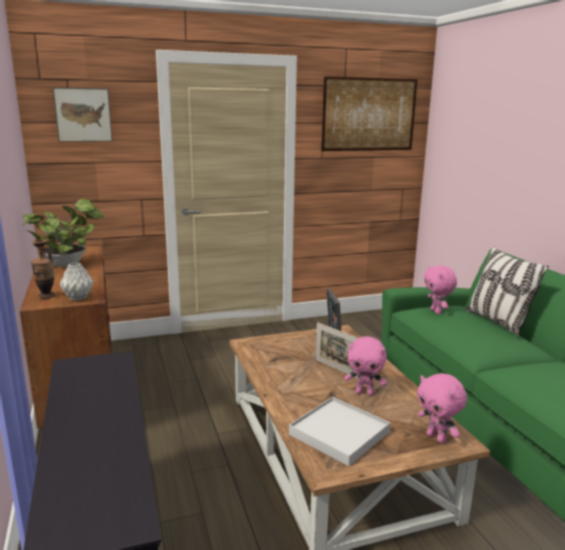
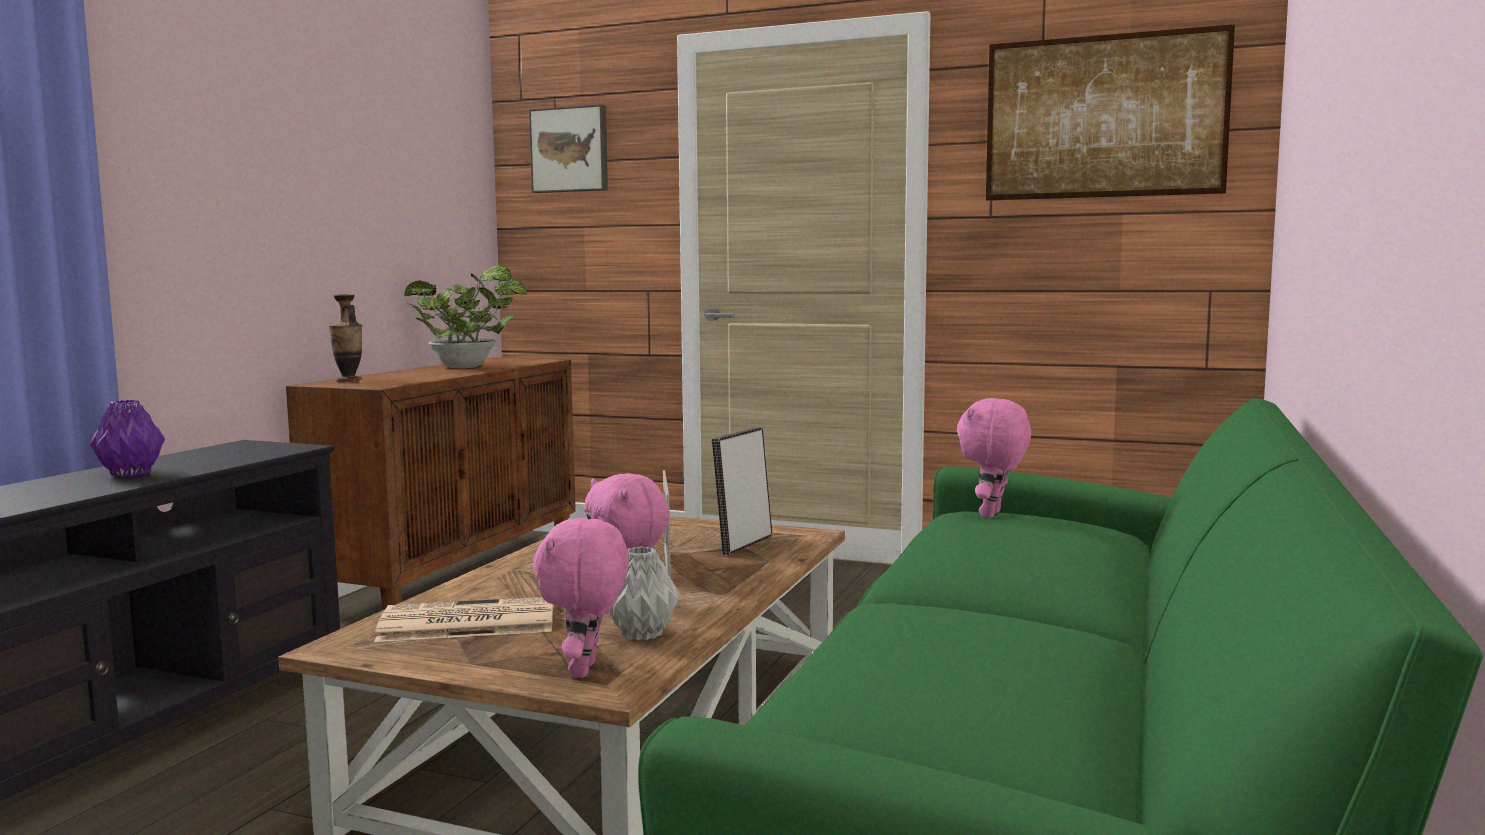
camera: 40 degrees right, 10 degrees down
(77, 298) = (369, 384): grey vase -> grey vase (640, 634)
(95, 416) = (132, 473): none -> purple vase
(339, 433) = (465, 622): white tray -> newspaper
(497, 322) = (1102, 550): pillow -> none

